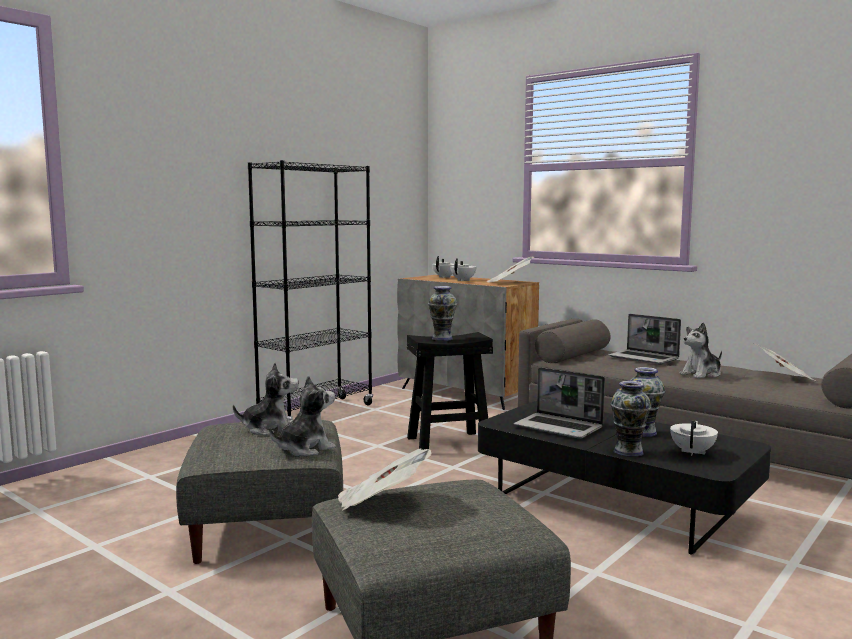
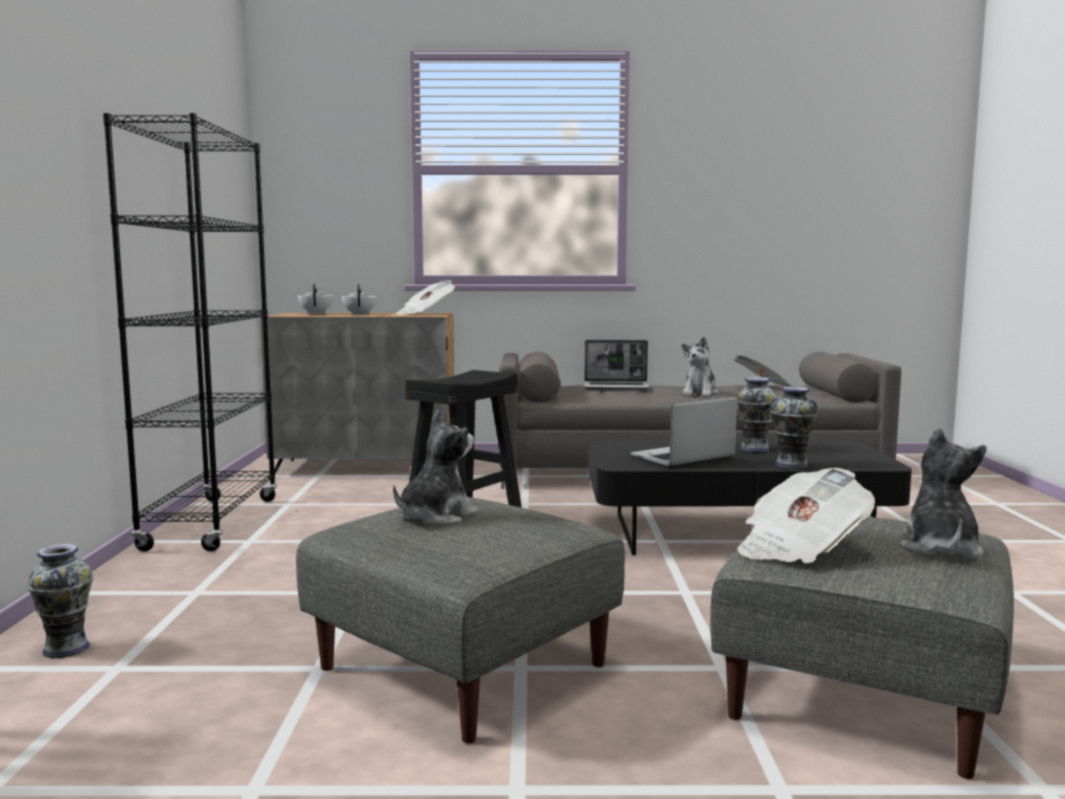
camera: 40 degrees left, 0 degrees up
(305, 449) = (548, 525): plush toy -> plush toy (939, 549)
(441, 338) = (456, 379): vase -> vase (65, 648)
(559, 427) = (682, 458): laptop -> laptop turned 150 degrees clockwise
(693, 452) = (830, 455): white teapot -> none

